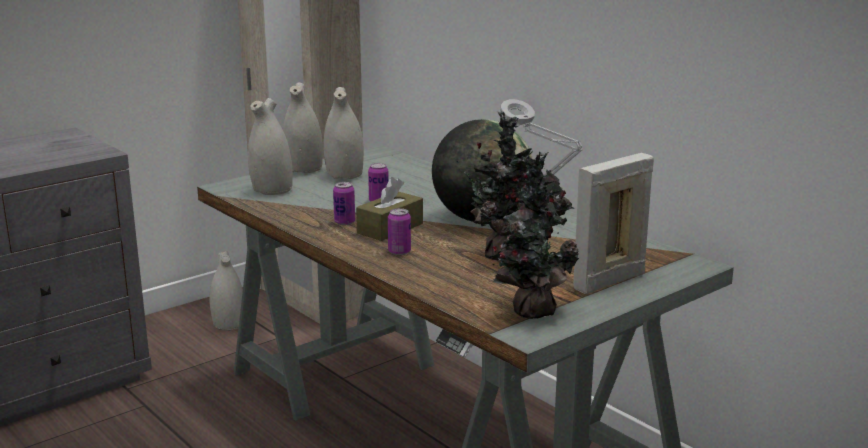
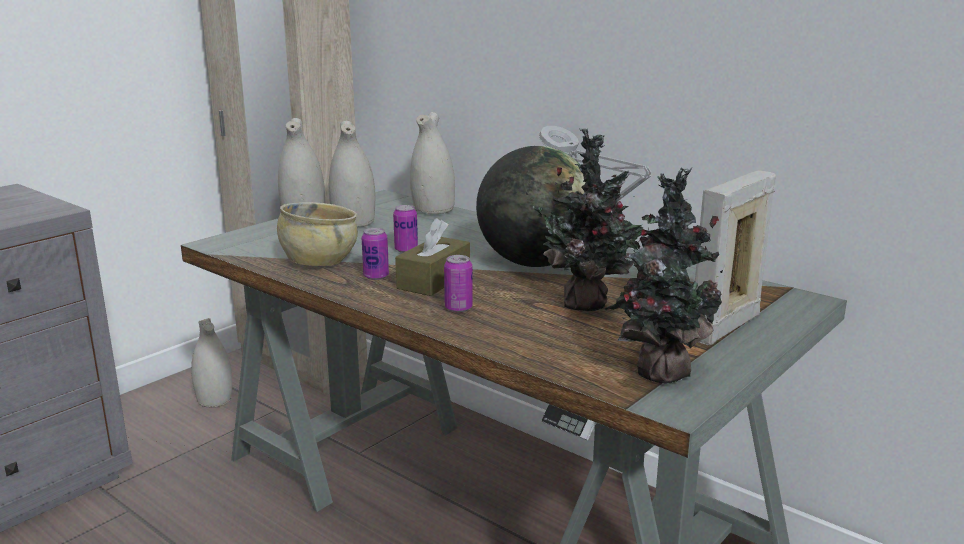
camera: 10 degrees left, 0 degrees up
(271, 190) = (274, 244): white vase -> white vase (433, 210)
(303, 207) = (319, 261): none -> beige bowl

